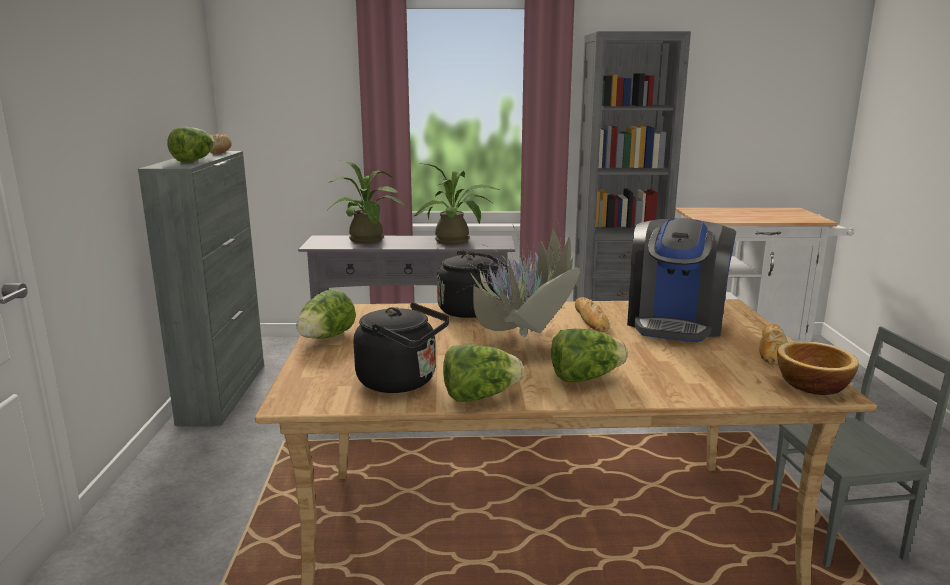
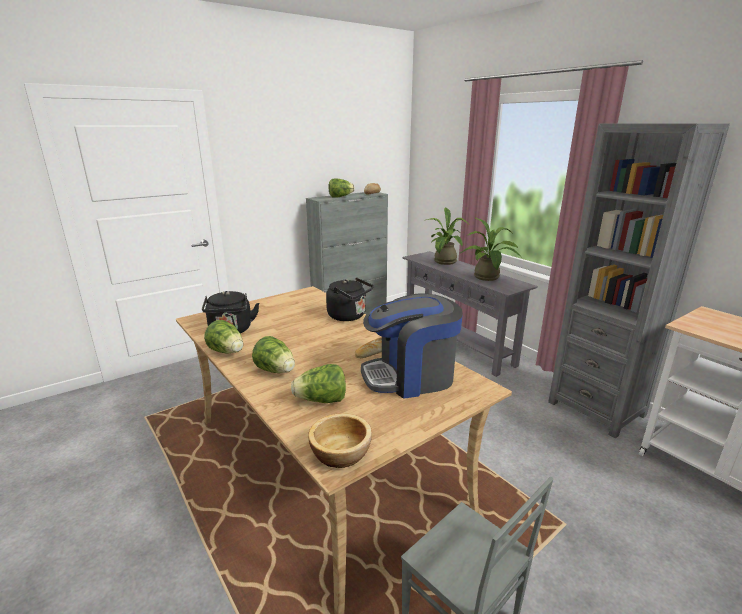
camera: 55 degrees right, 5 degrees up
(326, 338) = (270, 301): lettuce -> lettuce (321, 400)
(521, 343) = (312, 341): potted plant -> none
(772, 349) = (401, 424): bread -> none

